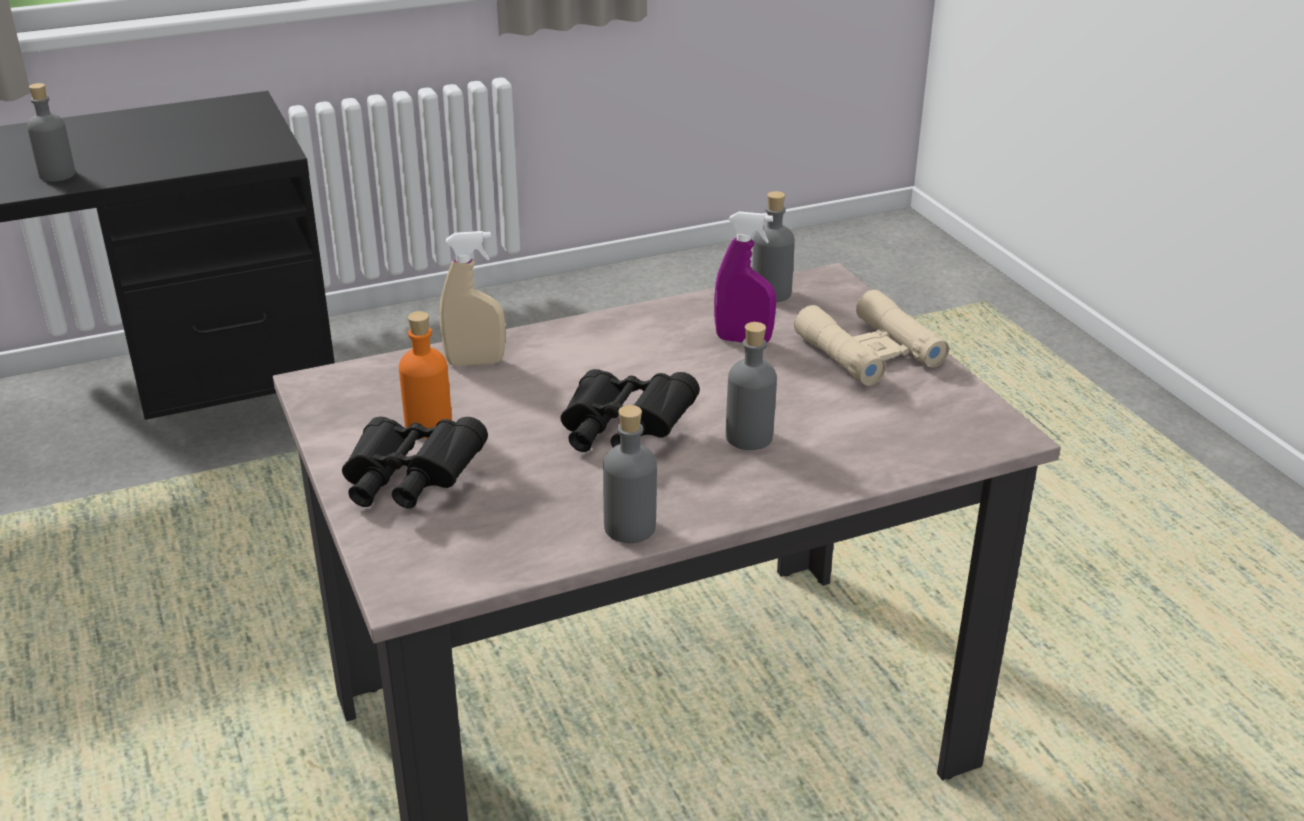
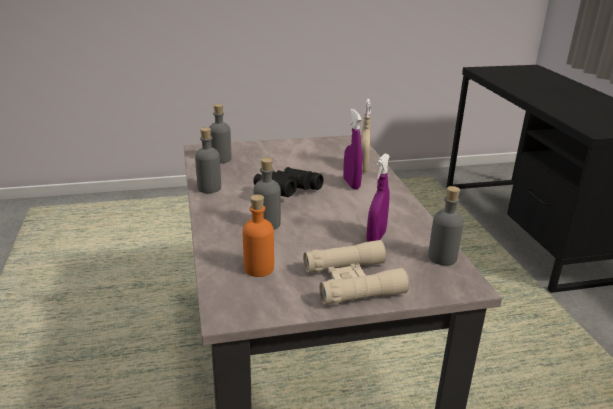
camera: 100 degrees right, 5 degrees down
(57, 175) = (543, 98): grey bottle -> grey bottle (220, 159)
(409, 483) = (267, 152): black binoculars -> none
(428, 425) = (309, 157): orange bottle -> orange bottle (259, 268)
(553, 370) = (351, 184): none -> purple spray bottle

